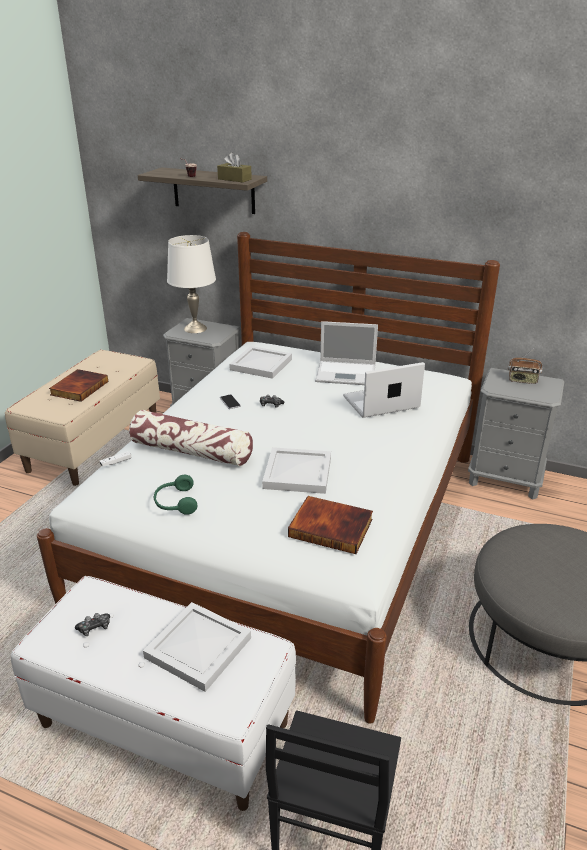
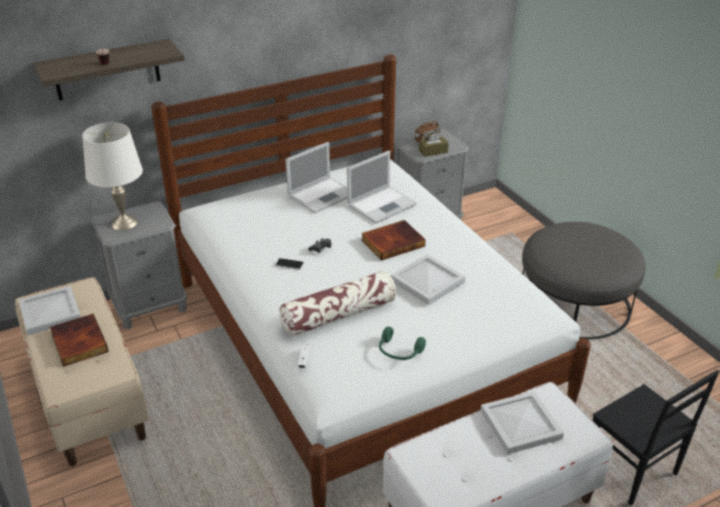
camera: 50 degrees left, 5 degrees up
(94, 628) = (453, 467): game controller -> none
(234, 179) = (155, 52): brown tissue box -> brown tissue box (433, 151)
(262, 364) = (250, 222): white tray -> white tray (51, 312)
(331, 527) = (502, 298): book -> book (392, 242)
(379, 403) = (382, 204): laptop -> laptop turned 150 degrees counterclockwise

